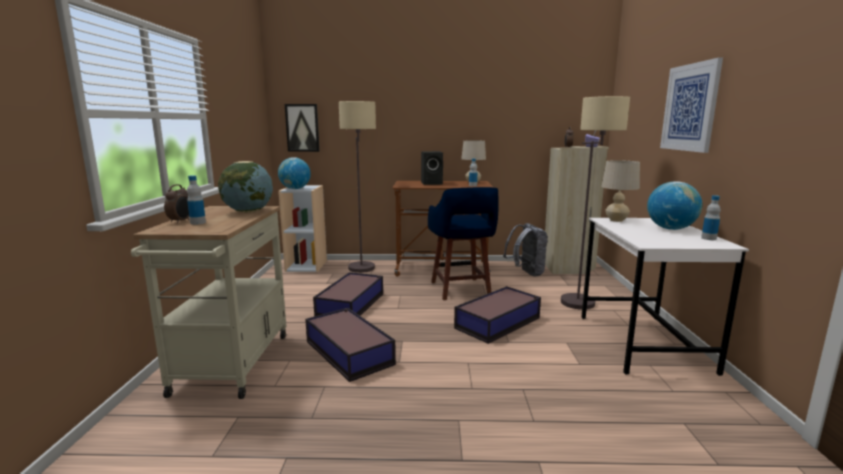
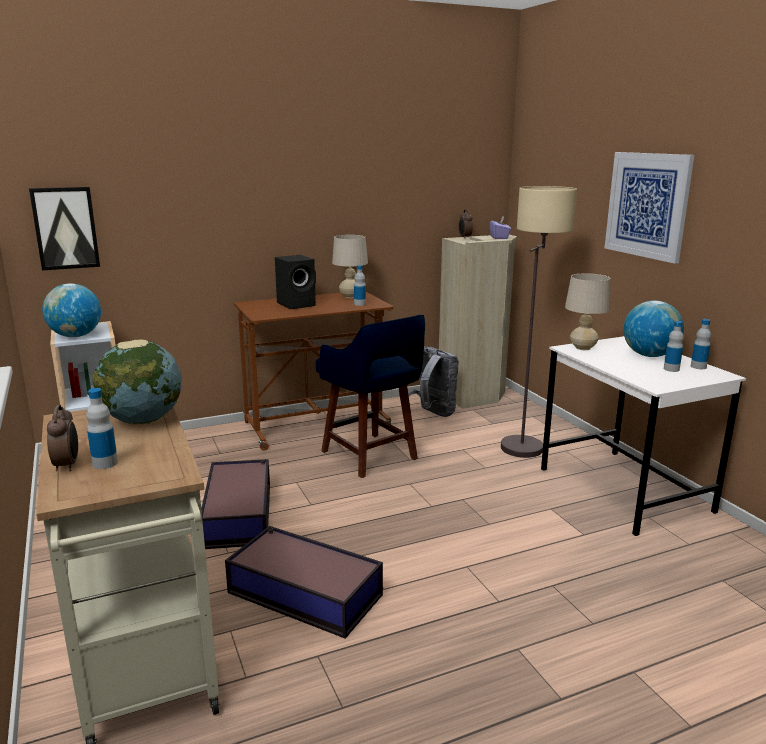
camera: 25 degrees left, 5 degrees up
(362, 271) = (202, 450): beige floor lamp -> none
(499, 322) = (456, 498): storage box -> none
(678, 237) = (671, 369): none -> bottle

